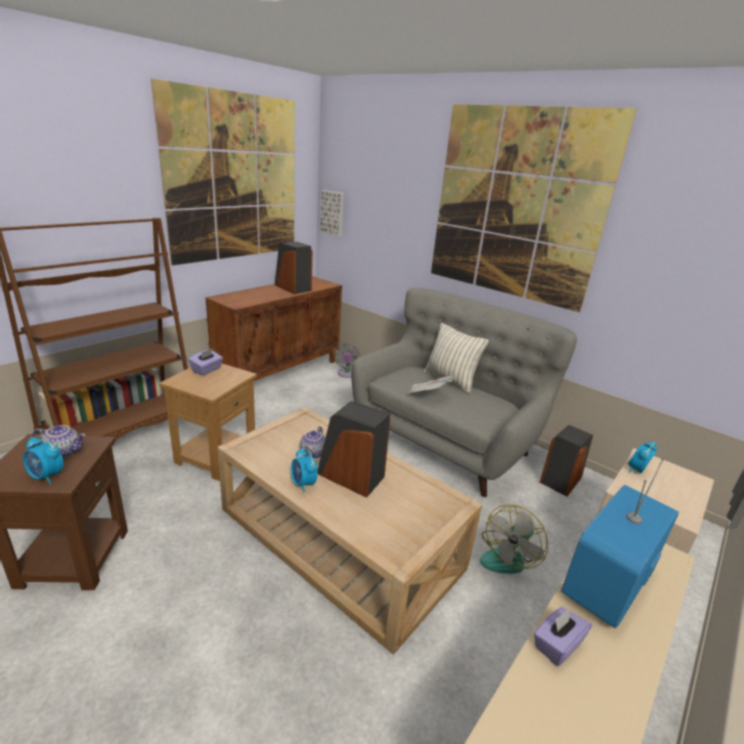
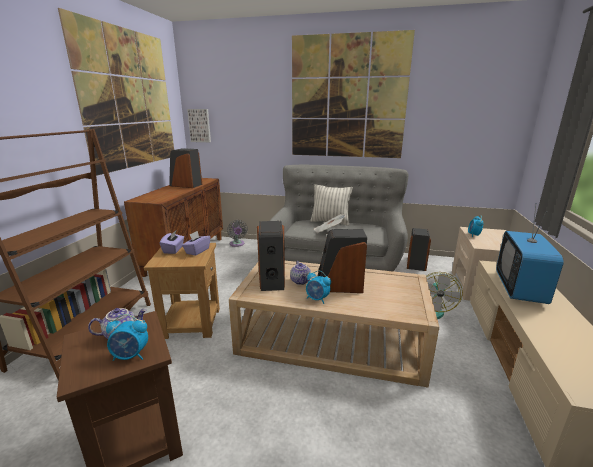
camera: 25 degrees left, 5 degrees down
(285, 439) = (272, 279): none -> speaker
(556, 645) = (535, 323): purple tissue box -> purple tissue box (197, 251)

